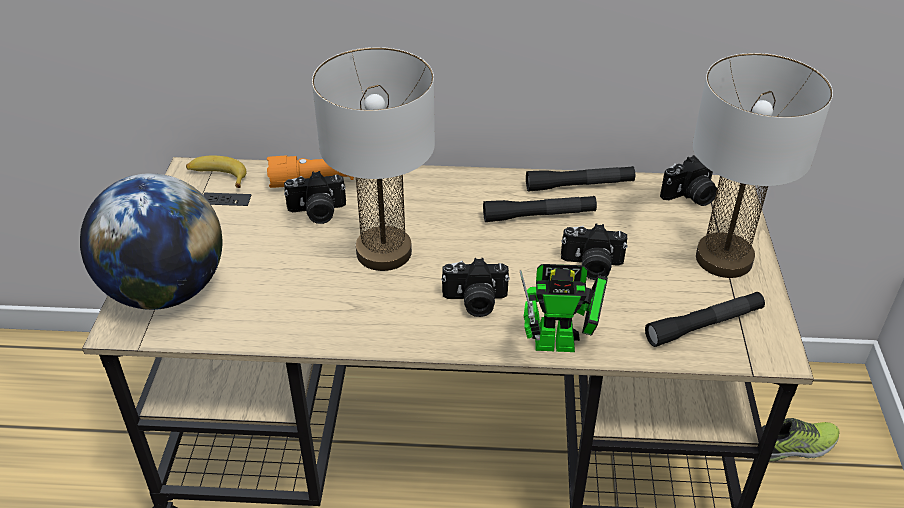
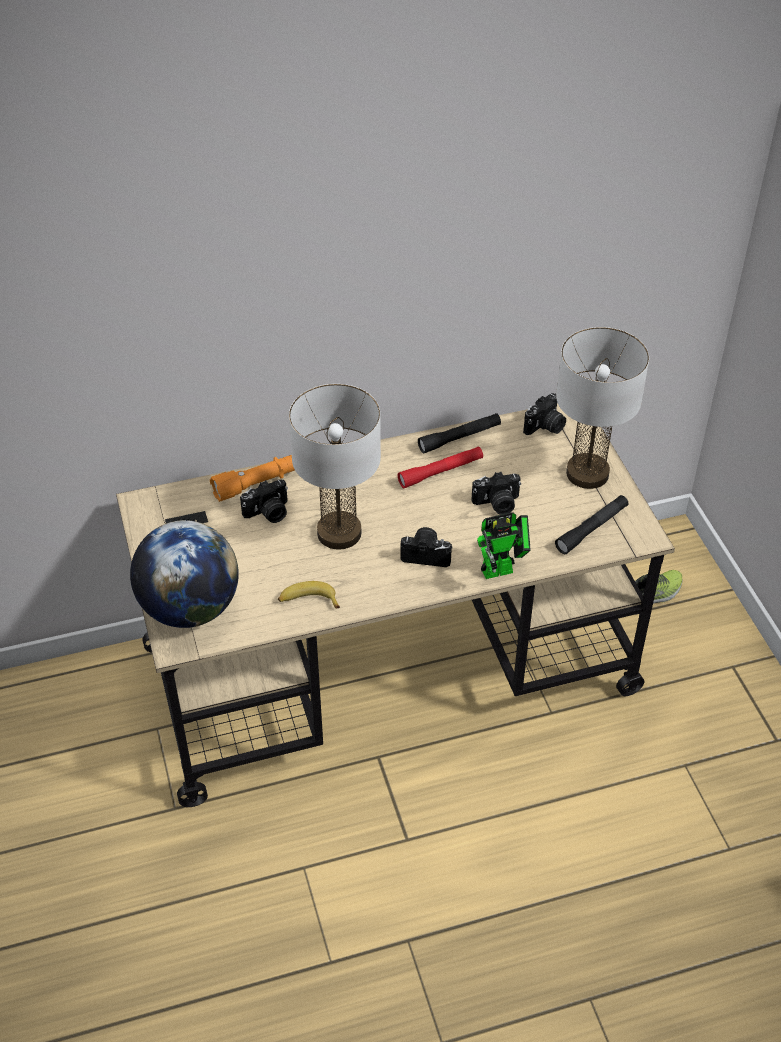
camera: 20 degrees left, 5 degrees up
(217, 176) = (167, 502): banana -> banana (308, 600)
(475, 302) = (426, 554): camera -> camera turned 150 degrees counterclockwise
(539, 215) = (440, 472): black flashlight -> red flashlight

